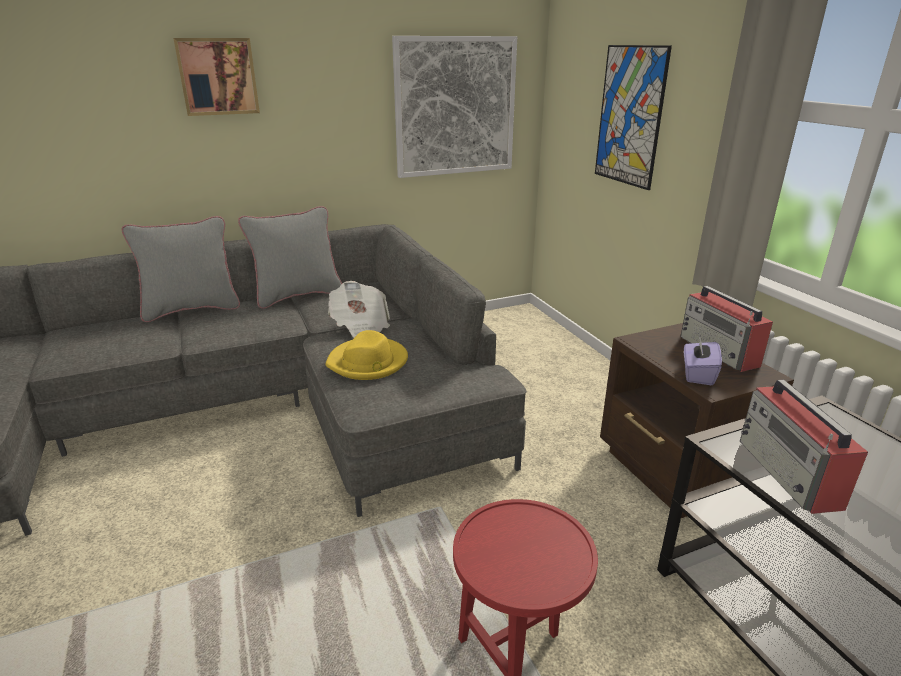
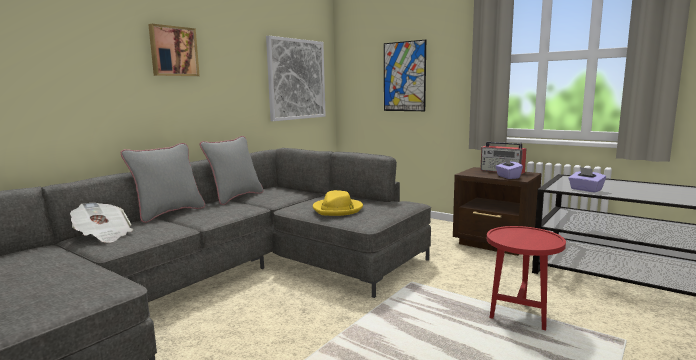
camera: 30 degrees left, 15 degrees down
(360, 326) = (303, 200): newspaper -> newspaper (103, 235)
(789, 474) = (585, 190): radio -> purple tissue box

